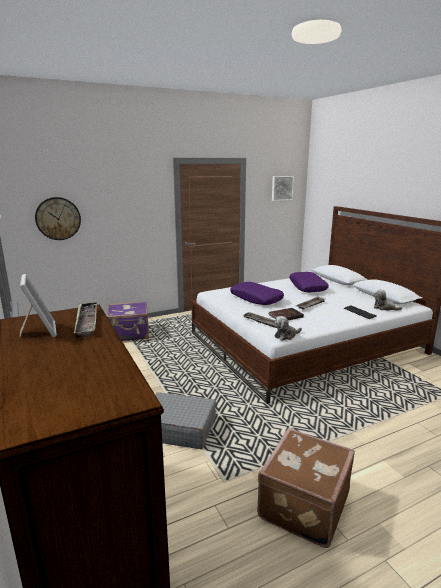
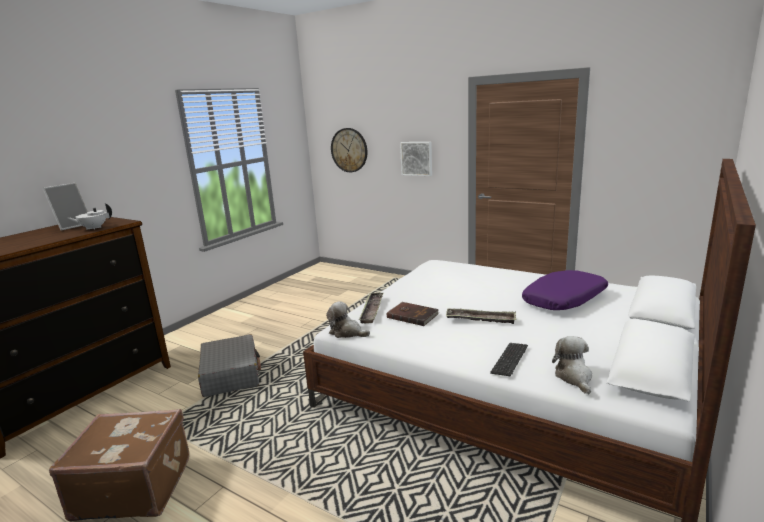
camera: 60 degrees right, 0 degrees up
(87, 322) = (94, 228): tray -> white teapot
(129, 334) = (382, 287): purple suitcase -> none
(256, 299) = (451, 286): purple pillow -> none
(282, 188) = (670, 118): picture -> picture (417, 158)

